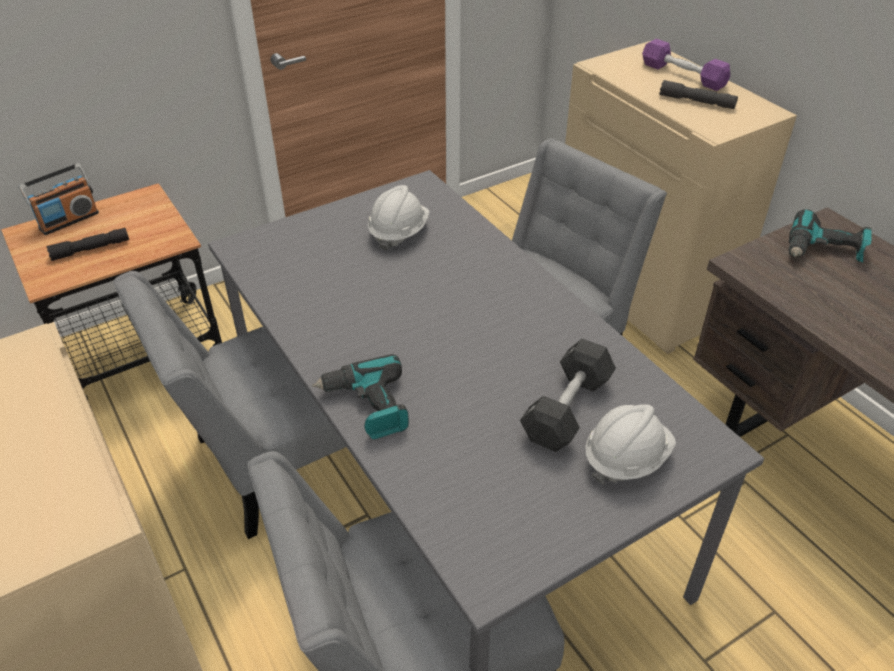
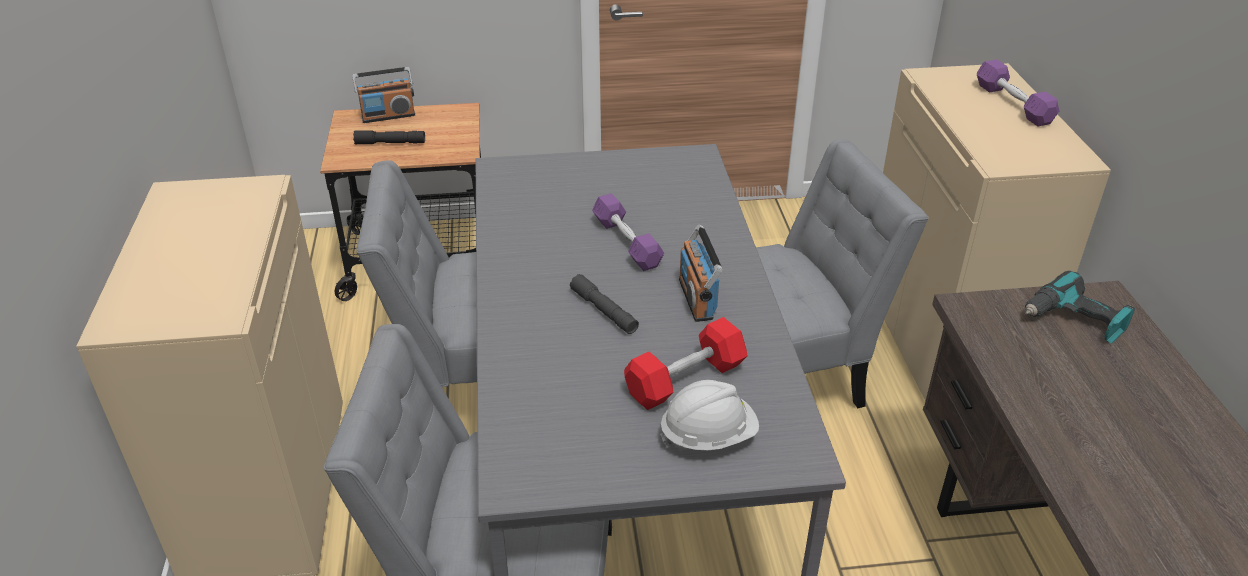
camera: 25 degrees right, 5 degrees down
(368, 406) = (513, 323): power drill -> none
(398, 232) = (645, 191): white hard hat -> none
(418, 289) = (626, 242): none -> purple dumbbell
(520, 325) = (697, 299): none -> radio
(567, 409) = (685, 380): black dumbbell -> red dumbbell
(696, 102) = (1004, 132): grey flashlight -> grey flashlight (604, 311)

